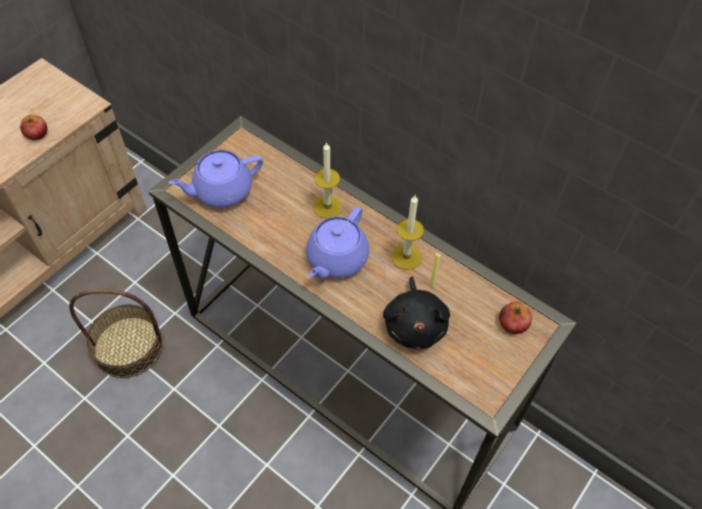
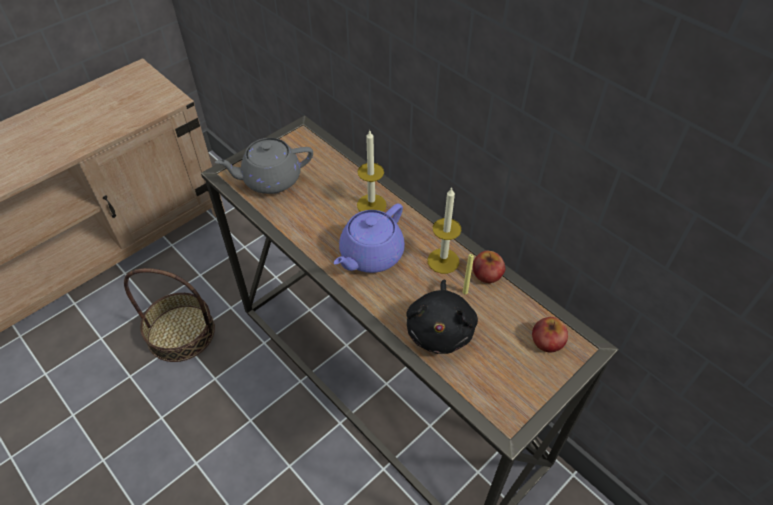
camera: 10 degrees right, 5 degrees down
(36, 133) = (120, 120): apple -> apple (487, 274)
(221, 191) = (270, 179): purple teapot -> grey teapot

